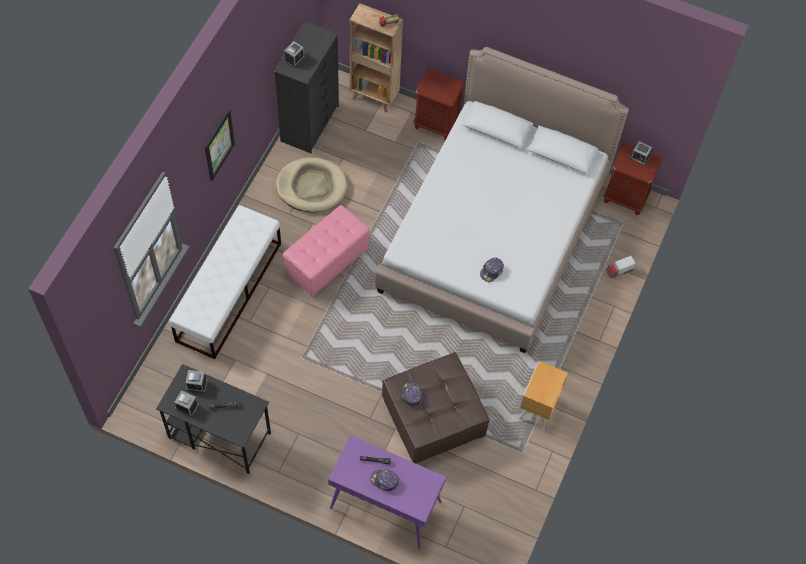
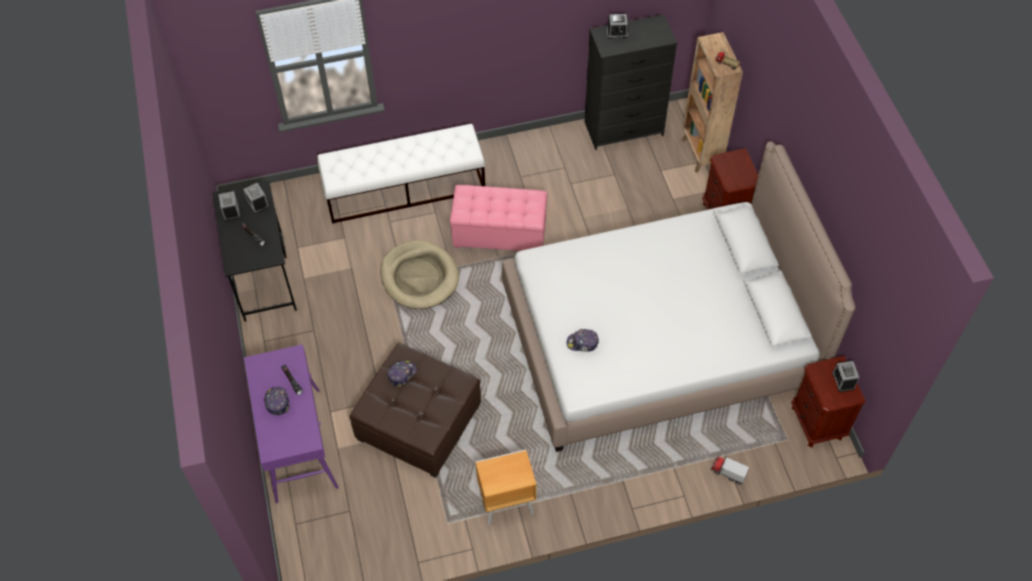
camera: 55 degrees right, 5 degrees down
(219, 145) = (470, 40): picture -> none
(312, 187) = (563, 173): beige dog bed -> beige dog bed (419, 277)

